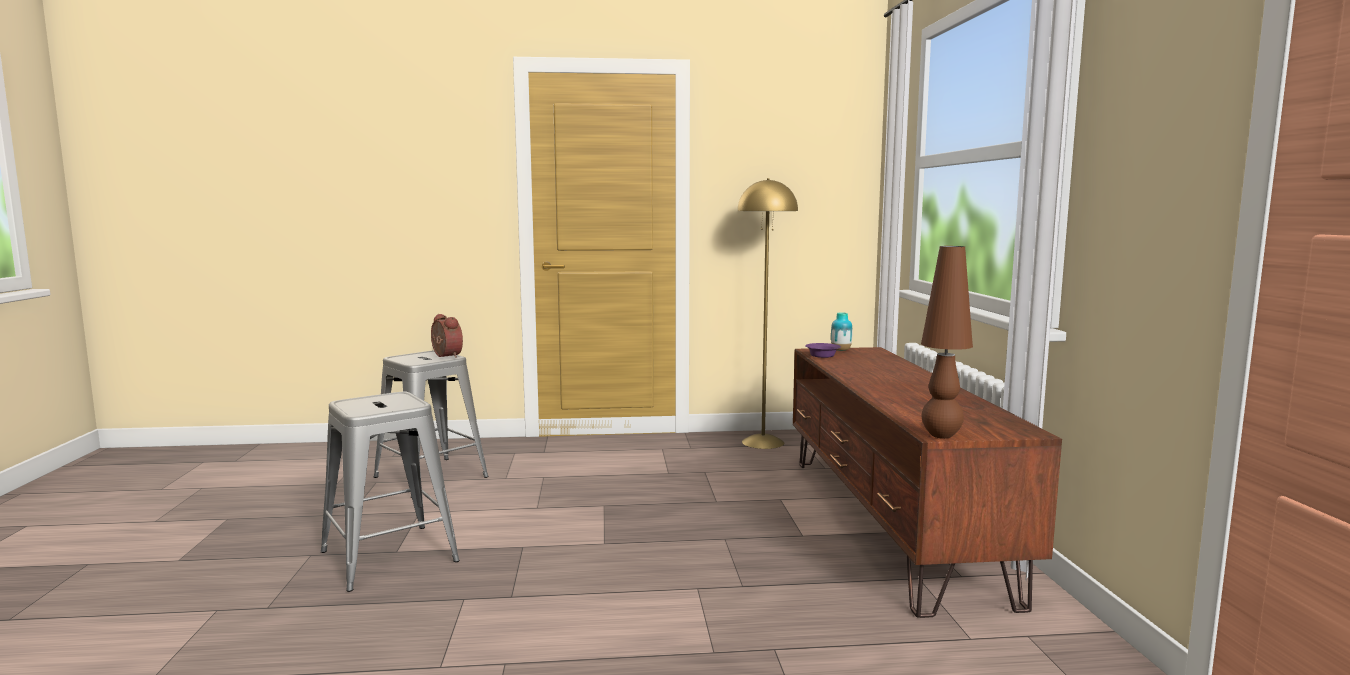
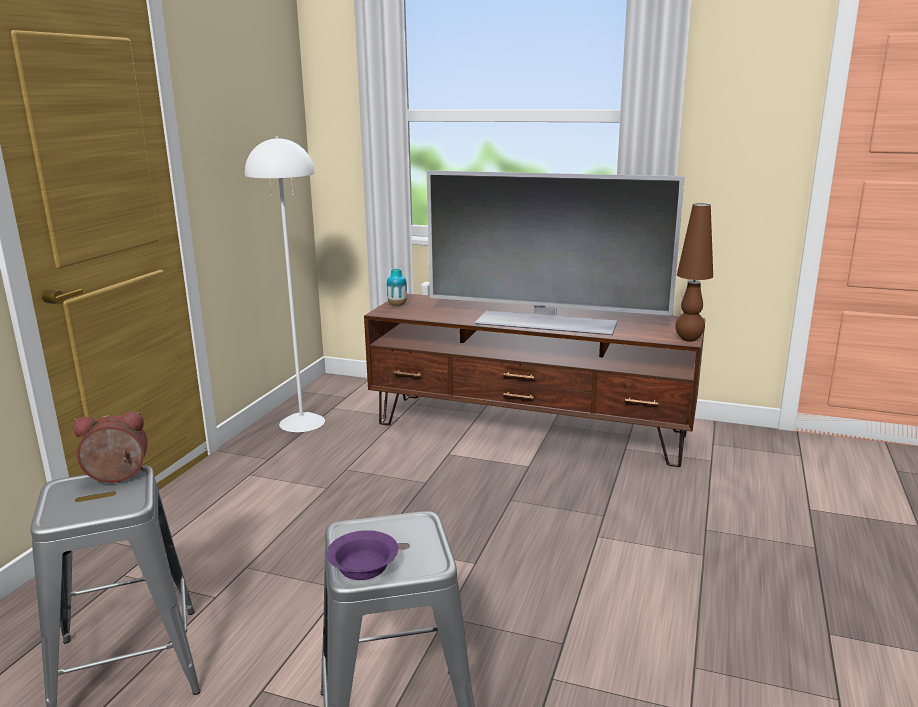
camera: 65 degrees left, 10 degrees up
(763, 442) = (302, 422): yellow floor lamp -> white floor lamp
(822, 356) = (411, 314): purple bowl -> purple bowl (365, 568)
(885, 387) = (546, 322): none -> television

